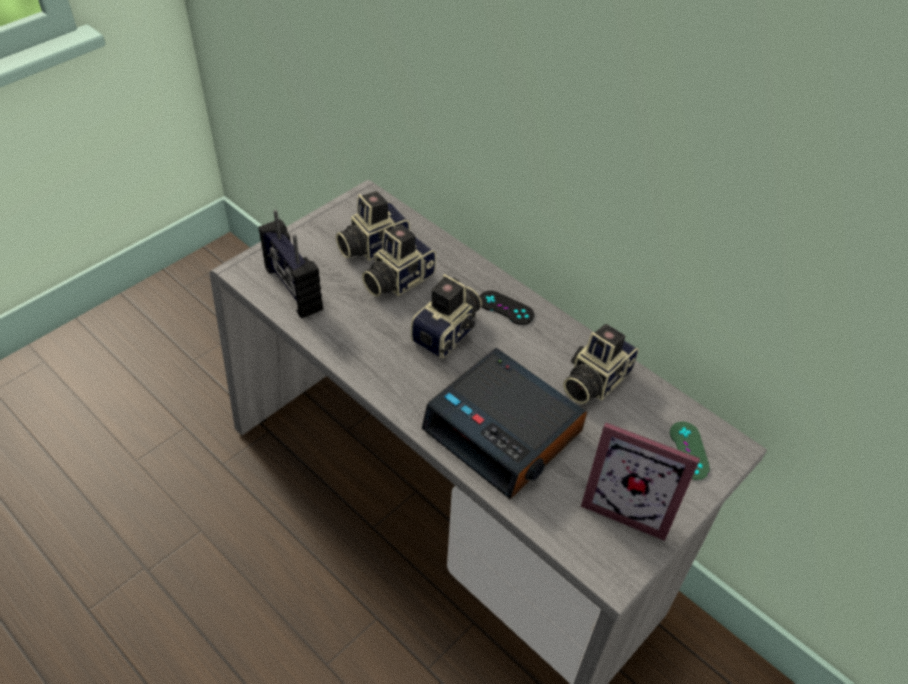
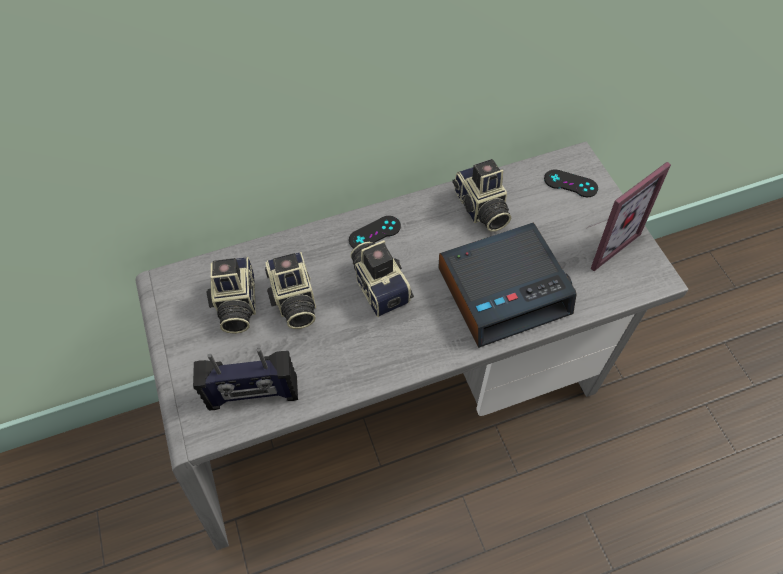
camera: 60 degrees left, 10 degrees up
(689, 450) = (570, 183): green game controller -> black game controller

